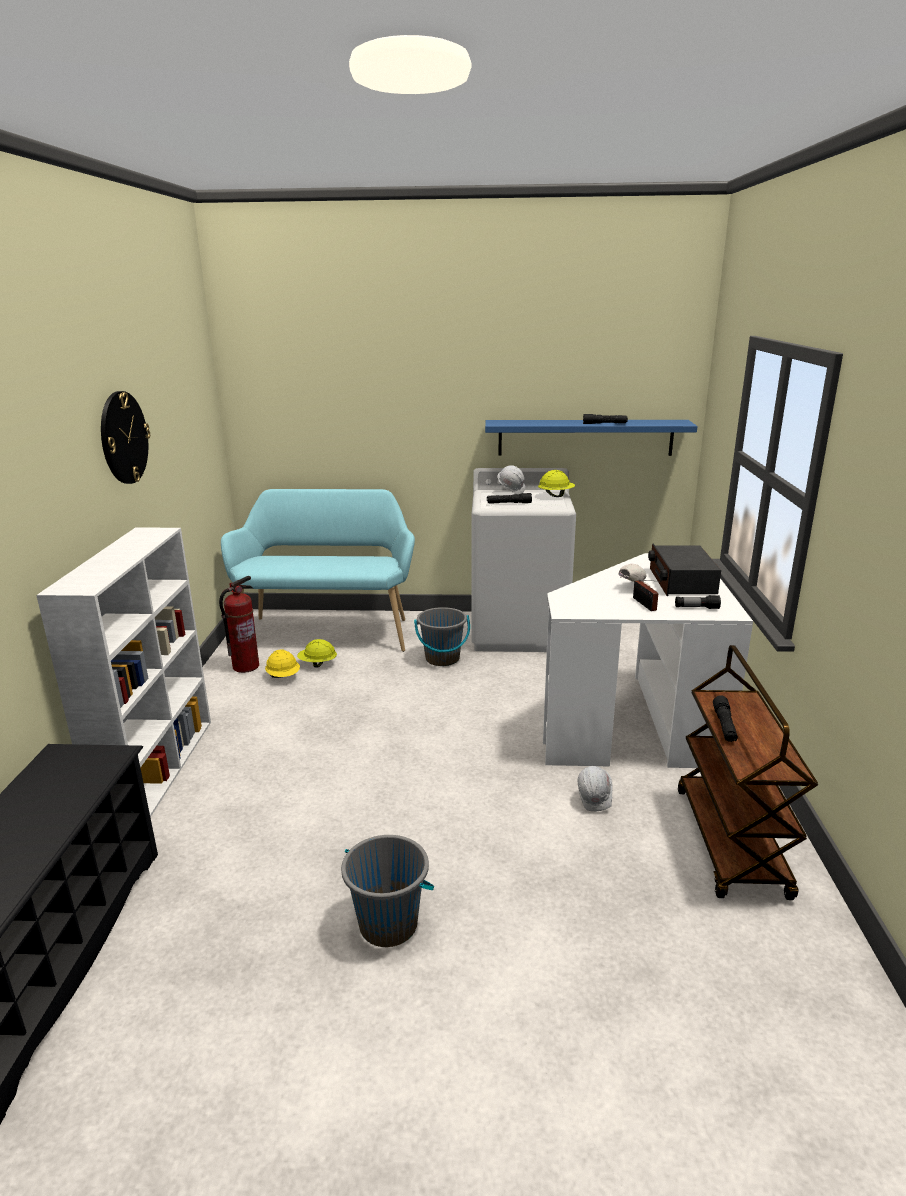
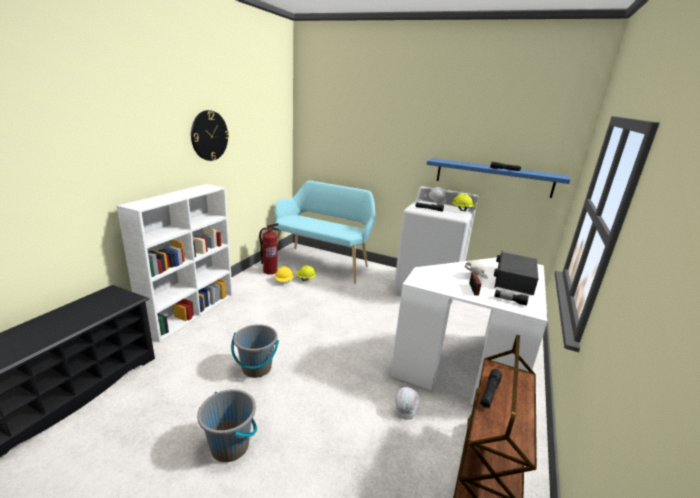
camera: 20 degrees right, 0 degrees up
(442, 659) = (373, 293): grey bucket -> grey bucket (256, 368)

